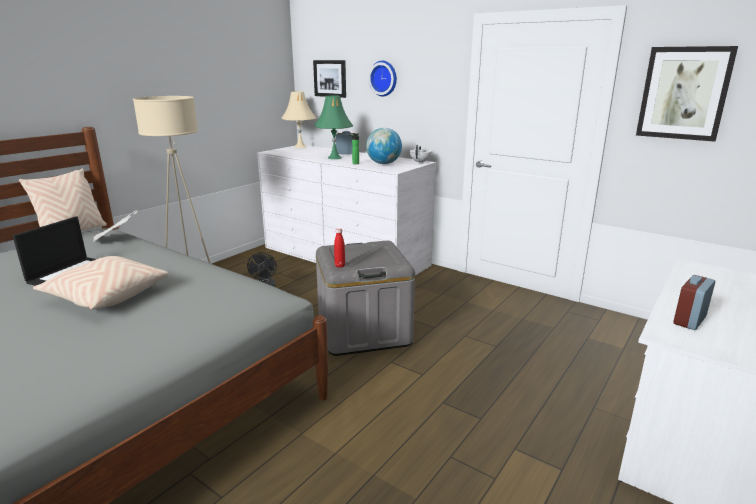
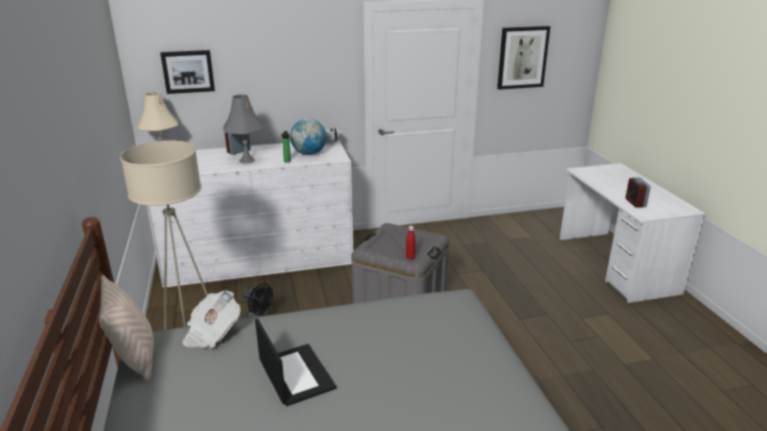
camera: 50 degrees left, 5 degrees up
(106, 296) = (380, 366): beige pillow -> none
(334, 157) = (247, 160): green table lamp -> grey table lamp
(384, 78) = (266, 66): wall clock -> none

